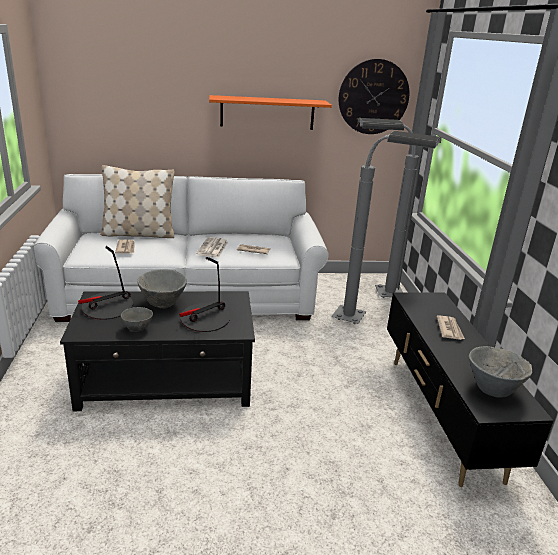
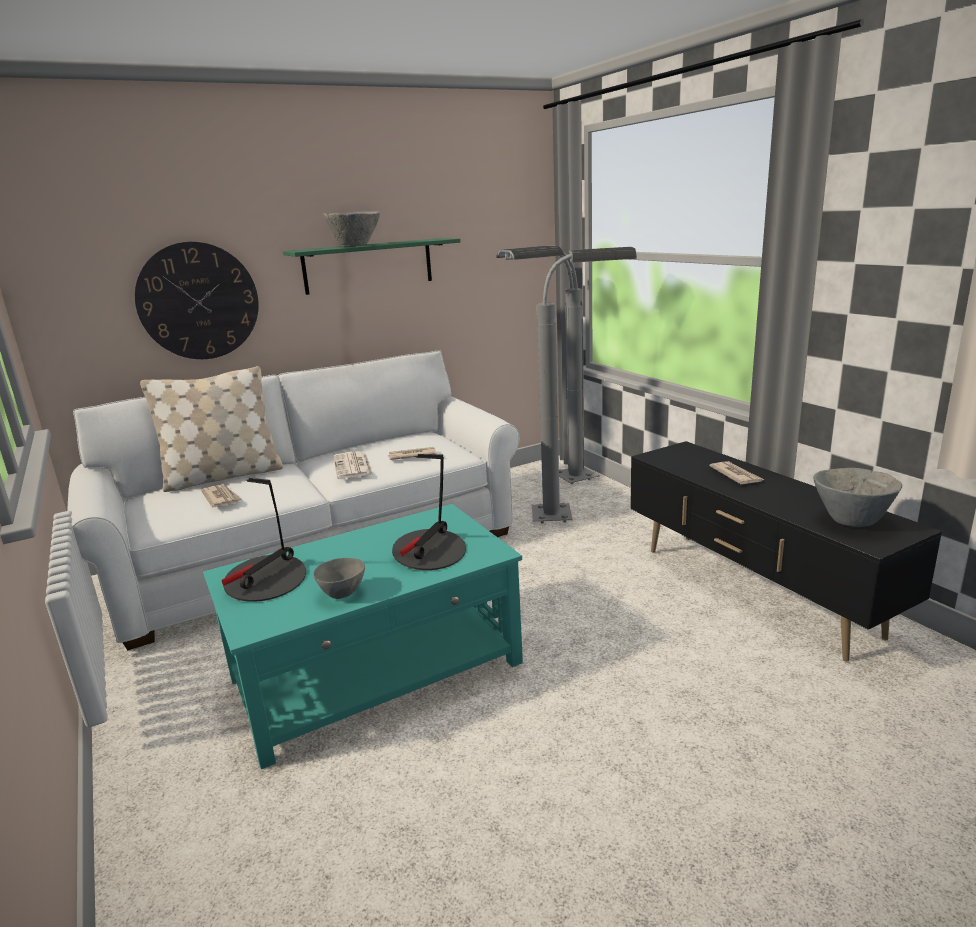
camera: 20 degrees left, 5 degrees down
(163, 304) = (348, 552): grey bowl -> grey bowl (355, 245)
(167, 380) = (378, 670): black coffee table -> turquoise coffee table
(267, 113) = (368, 266): orange shelf -> green shelf
(373, 97) = (499, 226): wall clock -> wall clock (198, 301)

